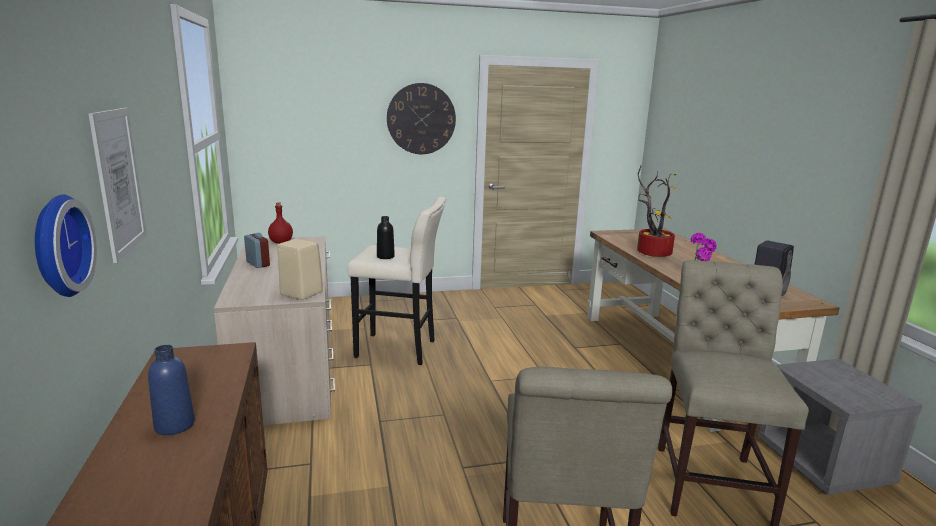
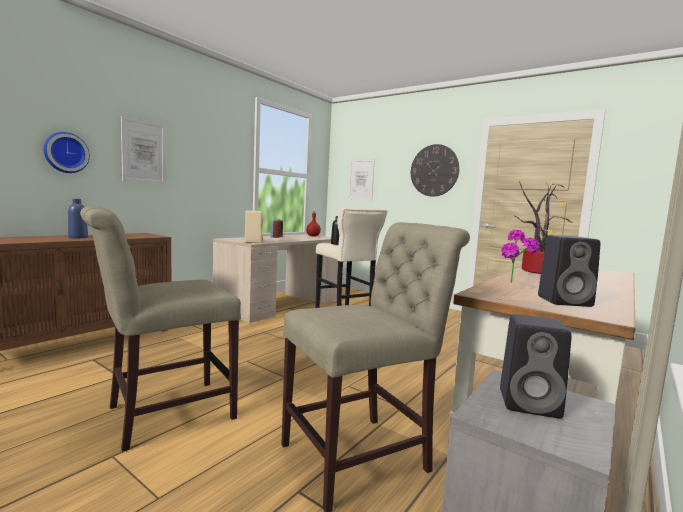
camera: 50 degrees right, 10 degrees down
(298, 131) = (361, 179): none -> picture
(835, 381) = (531, 403): none -> black speaker

